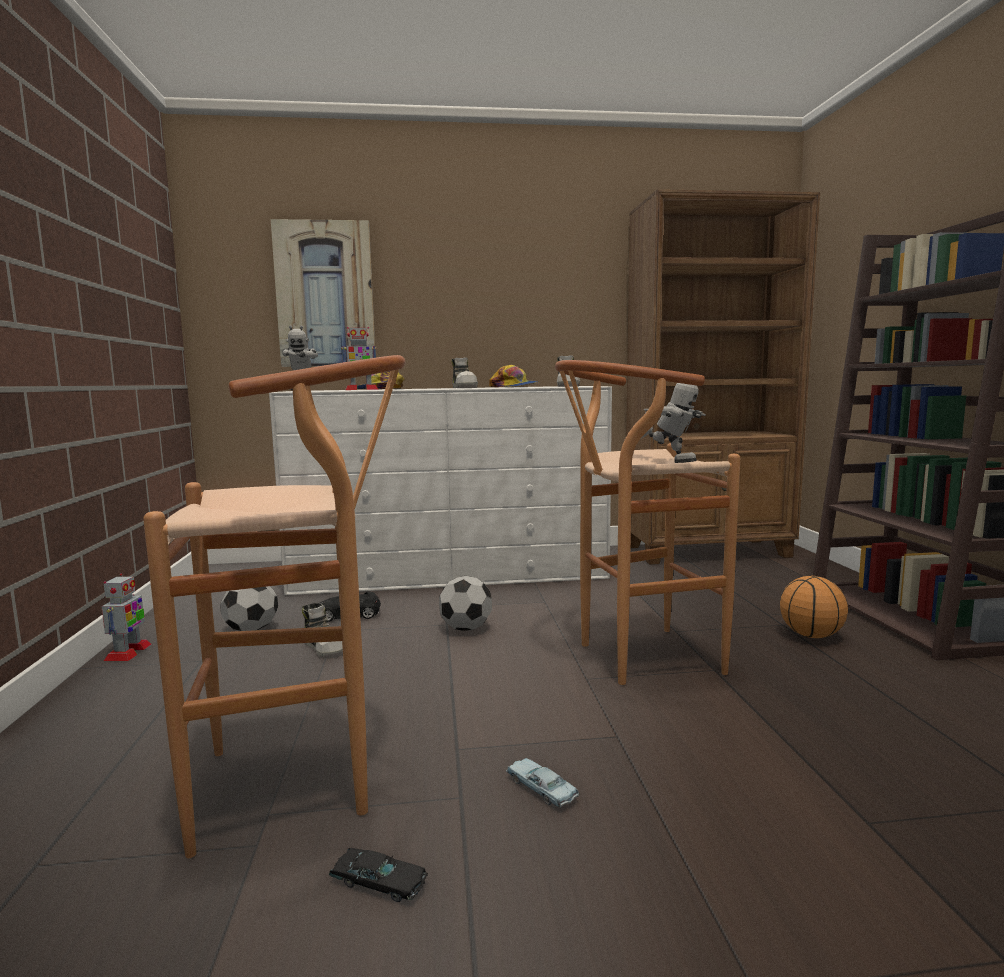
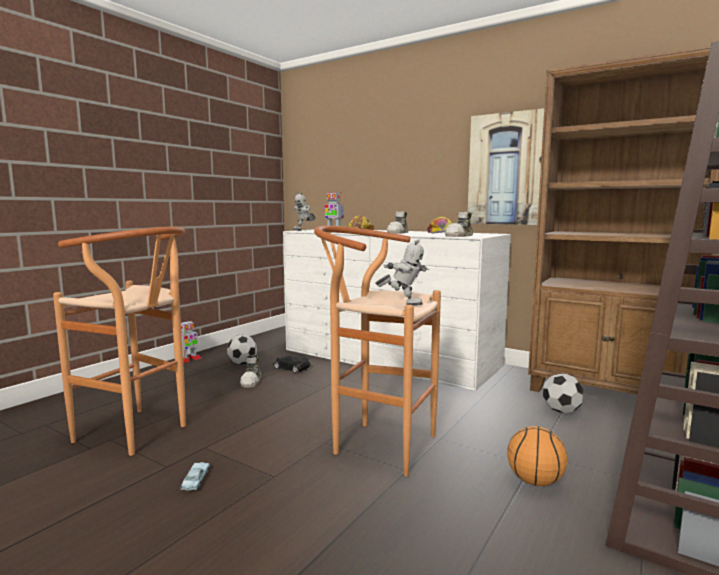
camera: 40 degrees right, 0 degrees up
(325, 295) = (348, 168): picture -> picture (505, 169)
(378, 882) = (89, 480): black toy car -> none
(465, 628) = (326, 393): football -> football (561, 411)
(669, 462) = (403, 304): toy robot -> toy robot turned 45 degrees counterclockwise

